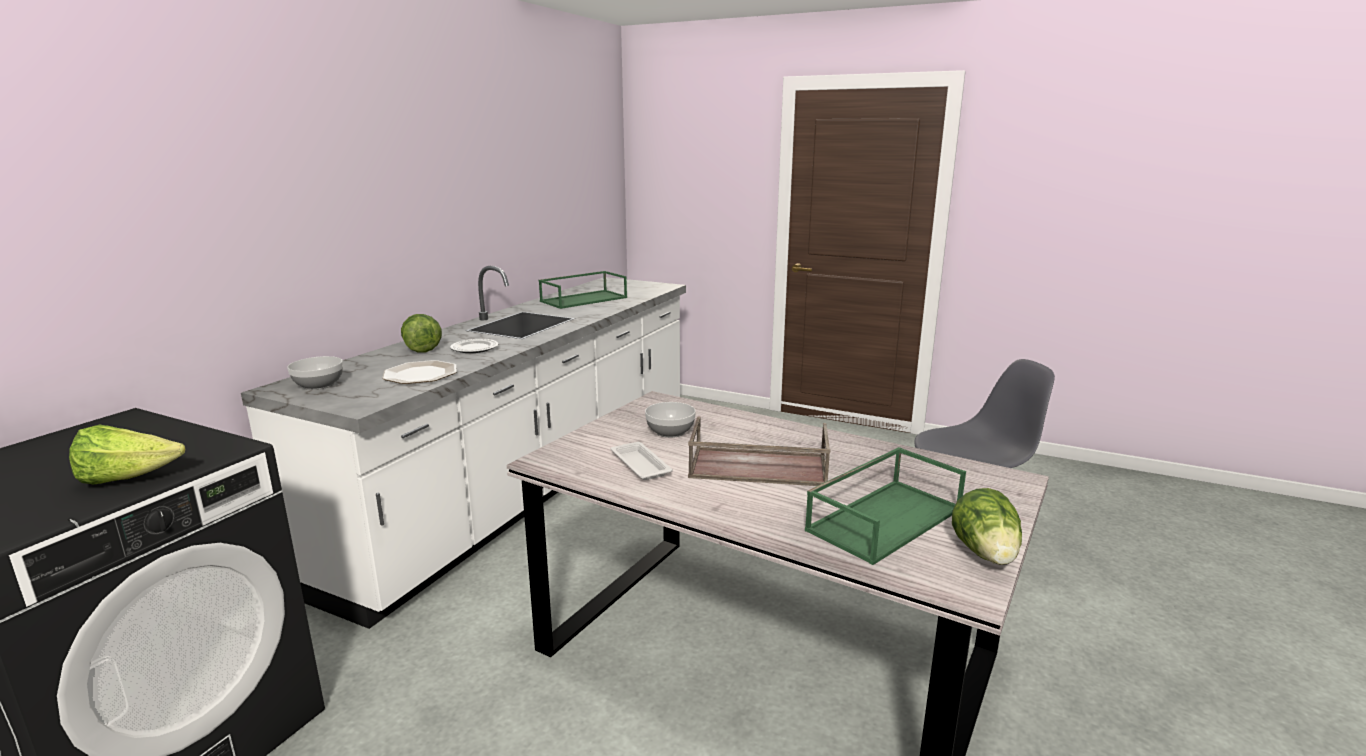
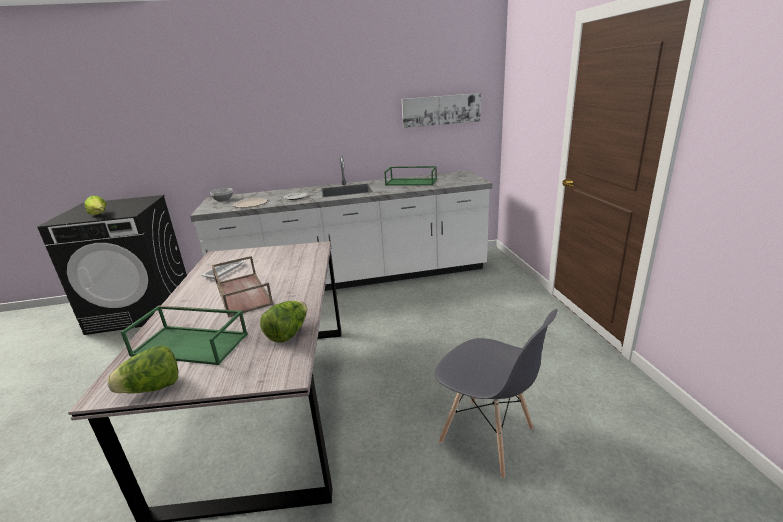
camera: 55 degrees right, 5 degrees up
(421, 348) = (285, 193): lettuce -> lettuce (288, 333)
(574, 187) = (441, 110): none -> picture
(669, 432) = (274, 262): bowl -> none

